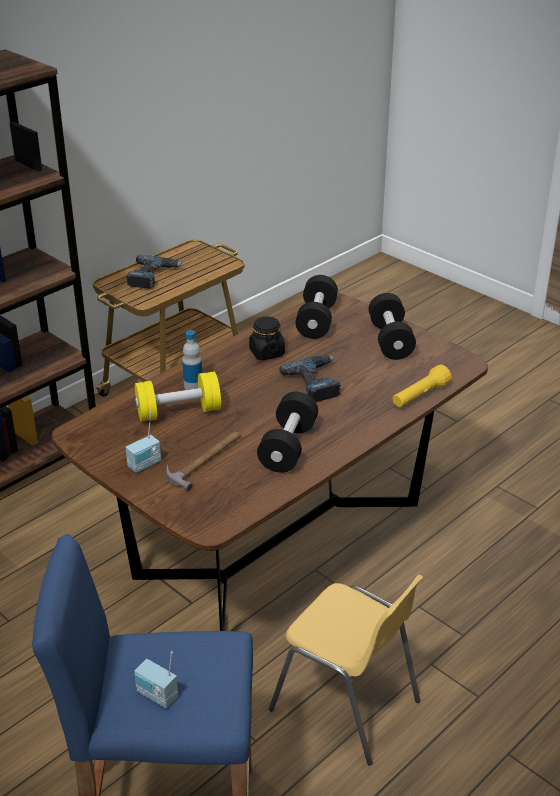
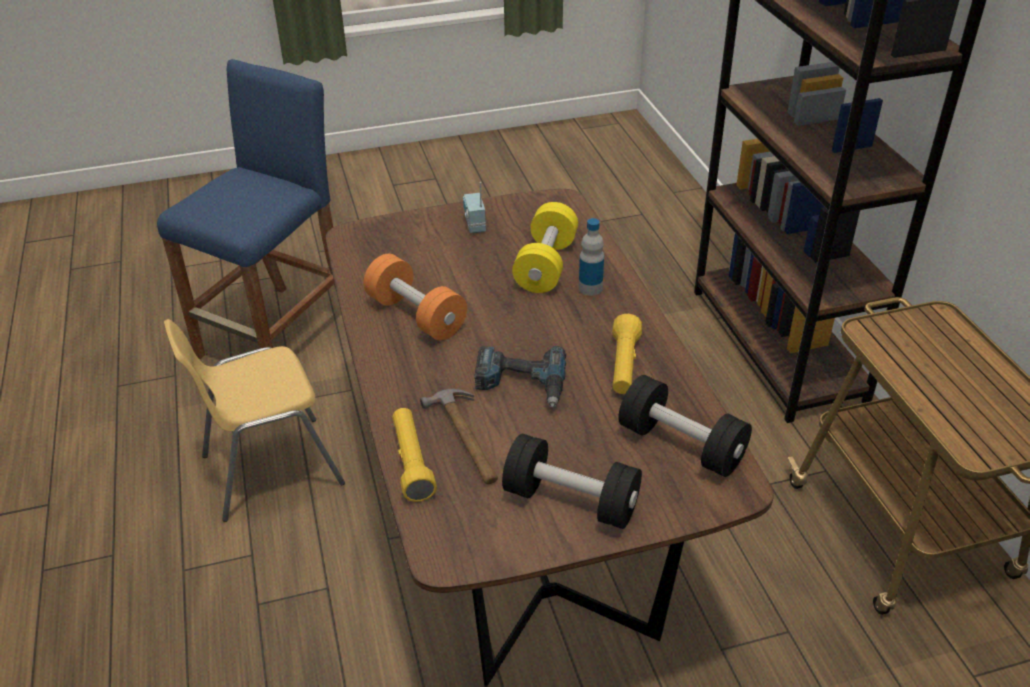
camera: 120 degrees right, 5 degrees up
(153, 276) = (947, 357): power drill -> none
(156, 696) = (229, 186): radio -> none
(205, 460) = (447, 259): hammer -> hammer (467, 439)
(266, 352) = (624, 366): black jar -> yellow flashlight
(288, 447) = (416, 315): black dumbbell -> orange dumbbell

